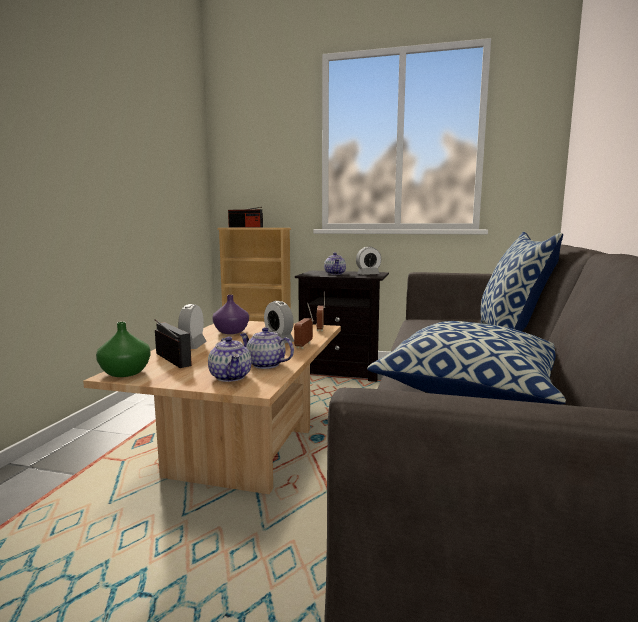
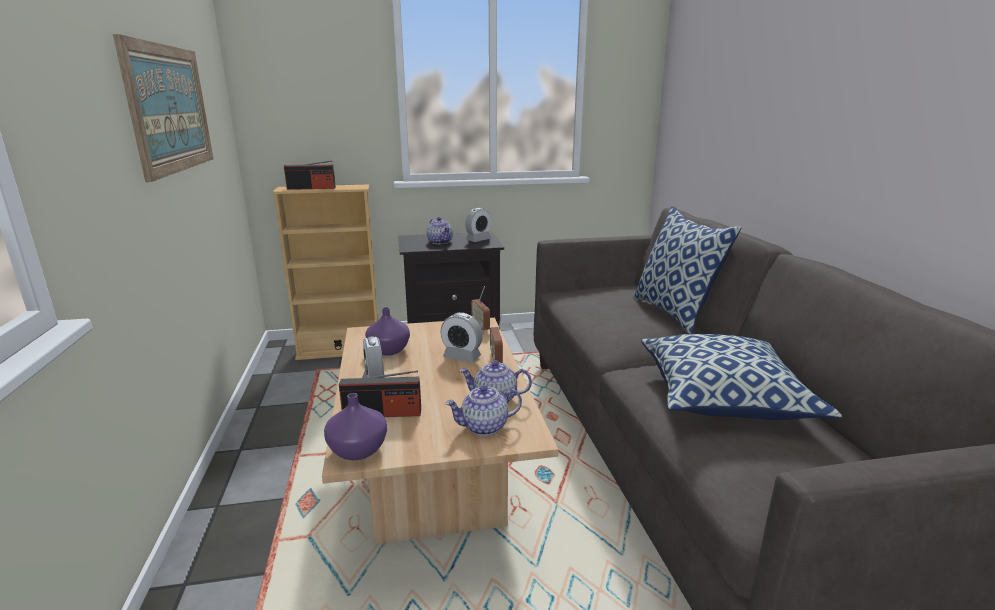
camera: 25 degrees left, 10 degrees up
(124, 373) = (356, 450): green vase -> purple vase
(132, 153) = (170, 108): none -> picture
(173, 359) = (382, 413): radio -> radio turned 150 degrees clockwise
(231, 377) = (484, 427): teapot -> teapot turned 120 degrees clockwise

